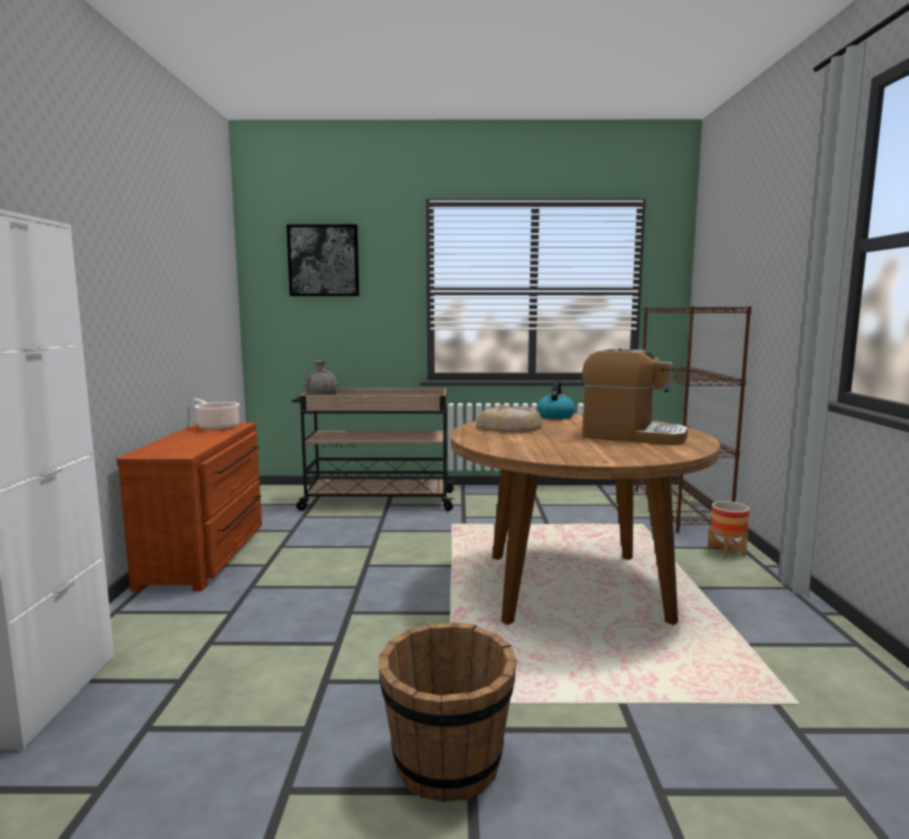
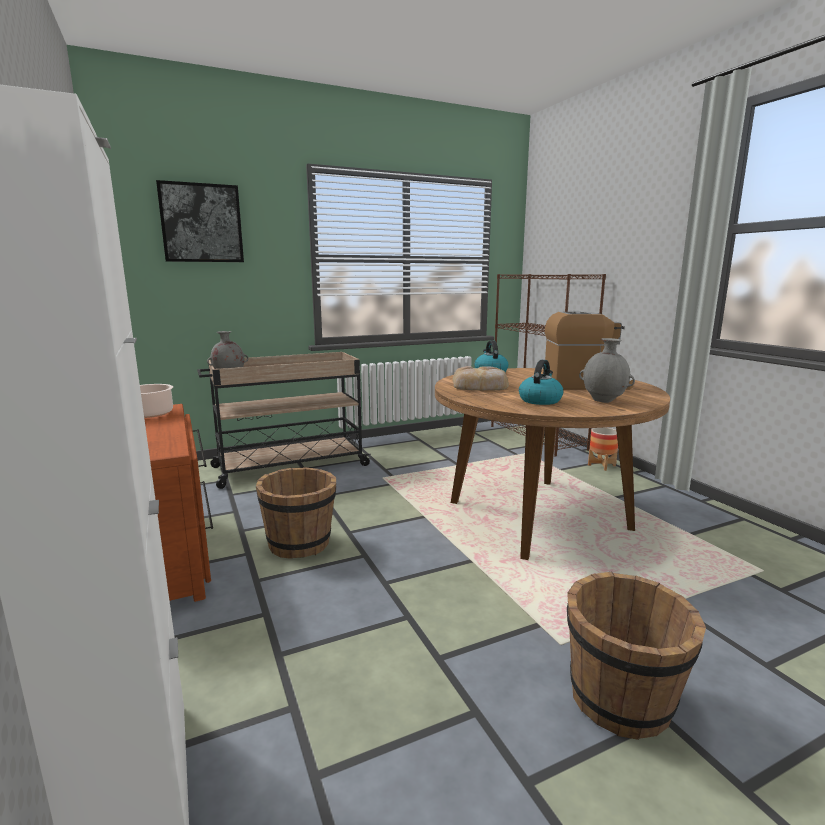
camera: 25 degrees left, 5 degrees up
(315, 566) = (300, 543): none -> brown bucket
(537, 445) = (540, 400): none -> kettle
(607, 452) = (604, 401): none -> grey vase

